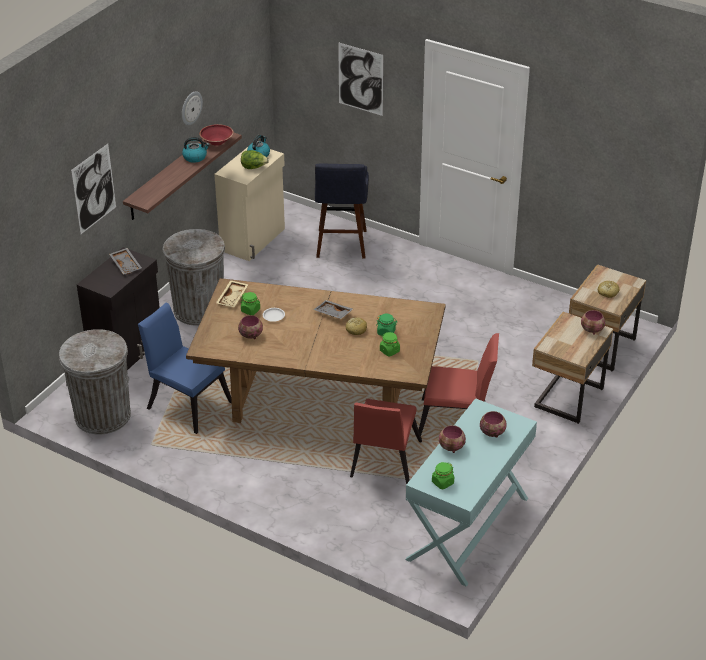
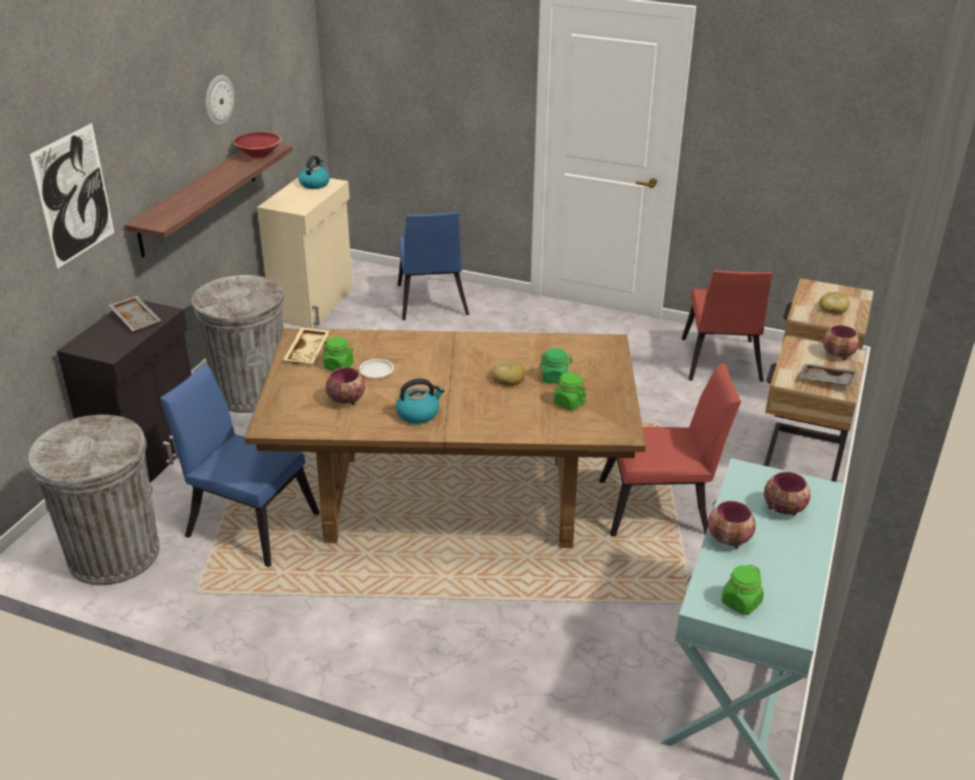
camera: 10 degrees left, 5 degrees down
(195, 157) = (230, 171): kettle -> kettle (418, 414)
(254, 167) = (310, 197): lettuce -> none
(332, 314) = (466, 360): grey tray -> grey tray (826, 381)
(341, 246) = (431, 303): blue stool -> blue chair
(360, 79) = (447, 68): picture -> none
(383, 462) = (573, 580): red chair -> red chair (720, 363)

